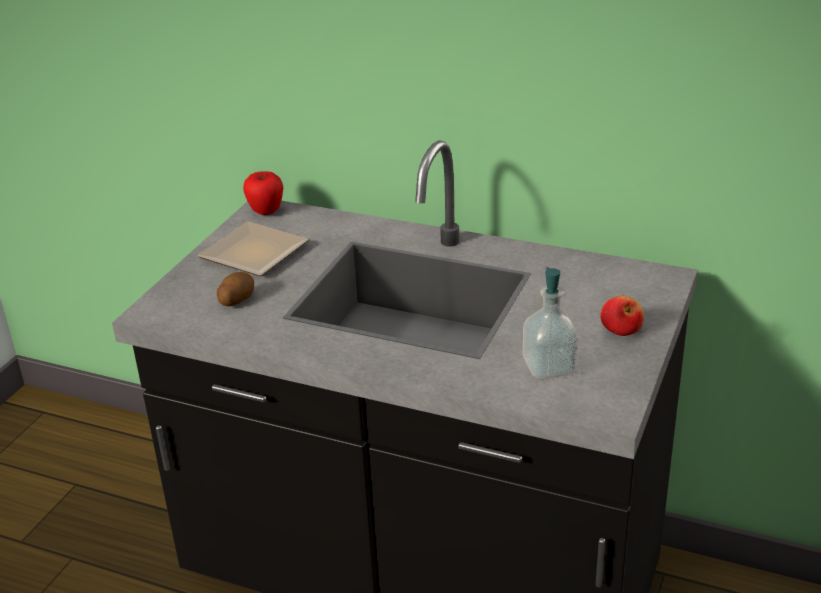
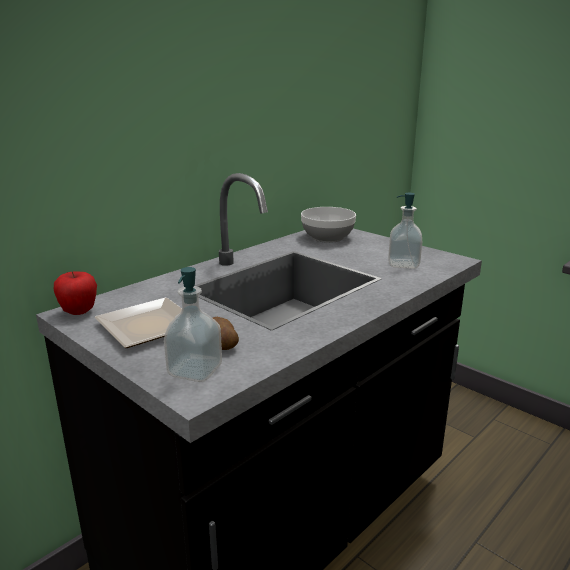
camera: 70 degrees left, 10 degrees down
(184, 302) = (195, 371): none -> soap dispenser
(612, 284) = (326, 237): none -> bowl
(621, 329) = (375, 244): apple -> none

